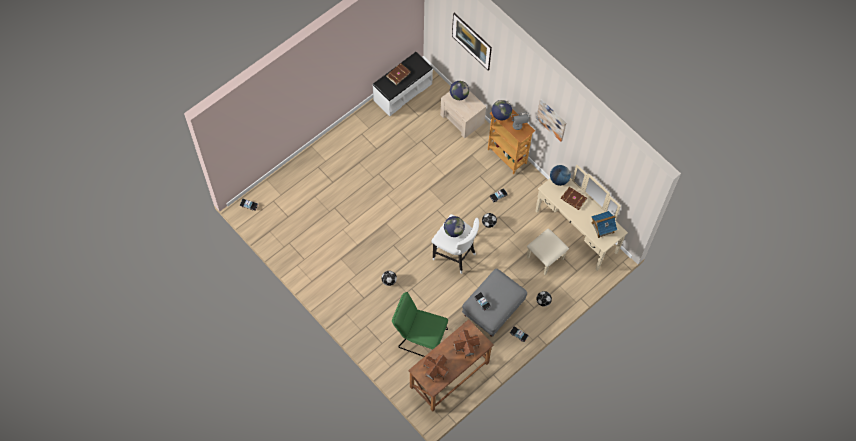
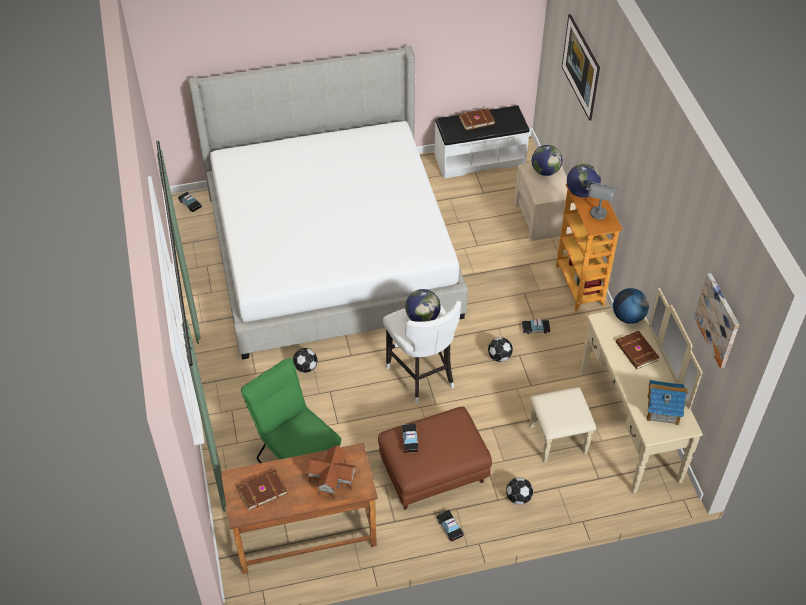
camera: 30 degrees right, 15 degrees down
(355, 199) = (331, 252): none -> bed
(435, 370) = (261, 490): toy house -> brown book
(493, 309) = (433, 472): grey ottoman -> brown ottoman
(552, 119) = (647, 200): picture -> picture (718, 320)

